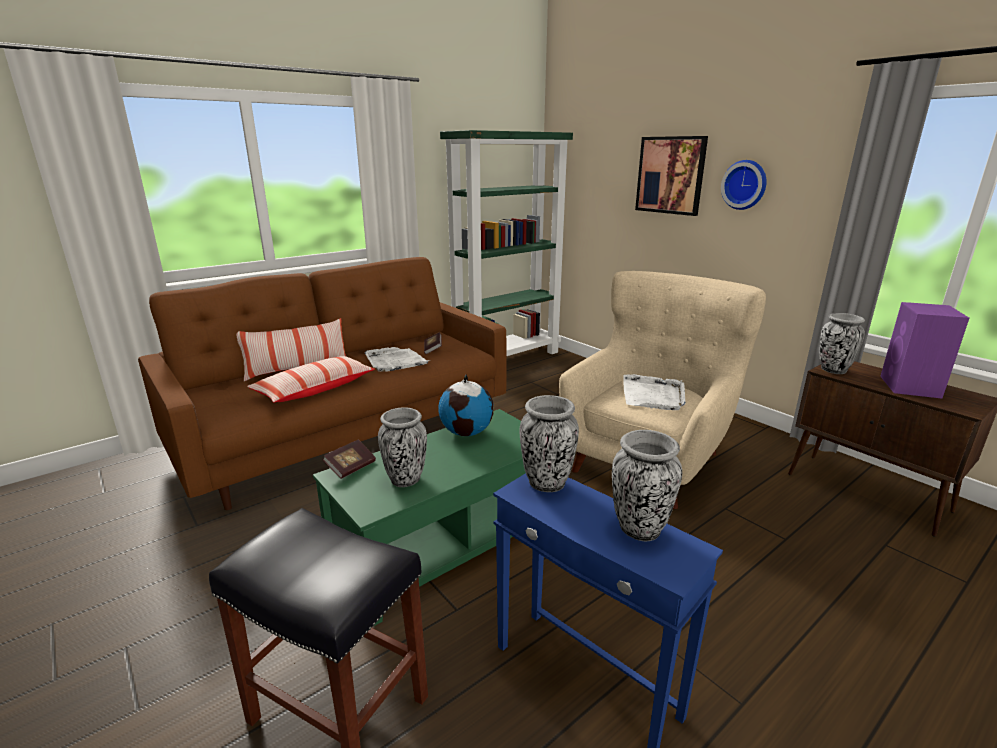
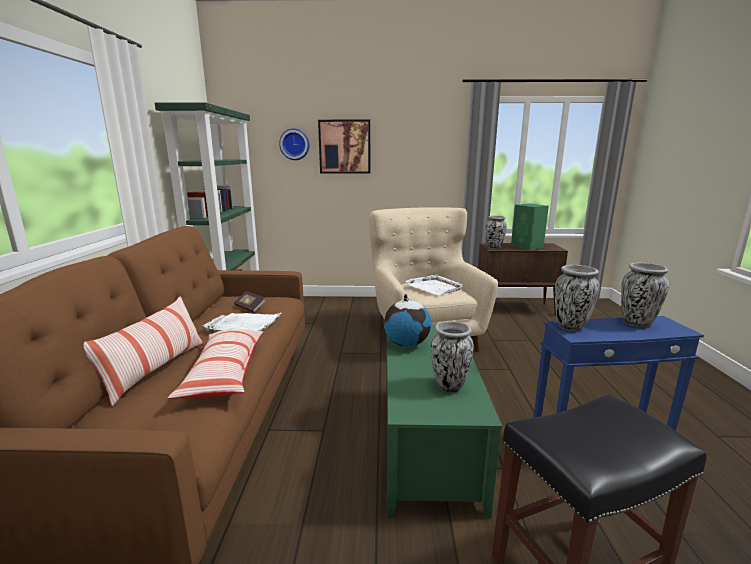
camera: 50 degrees left, 5 degrees down
(351, 467) = (400, 402): book -> none
(745, 185) = (401, 151): wall clock -> wall clock (295, 144)
(910, 387) = (527, 246): purple speaker -> green speaker

